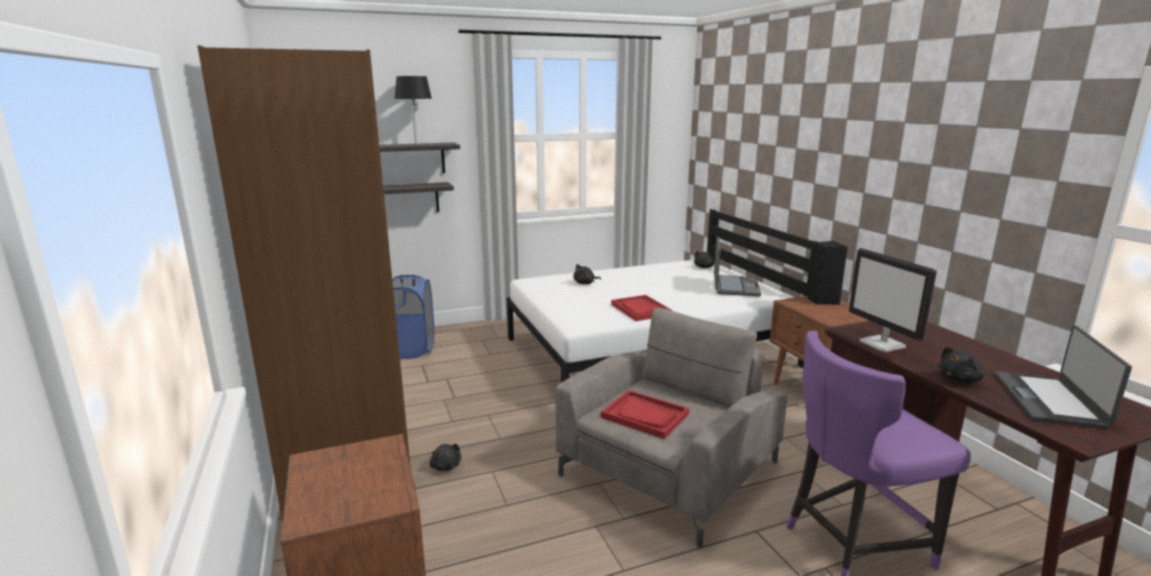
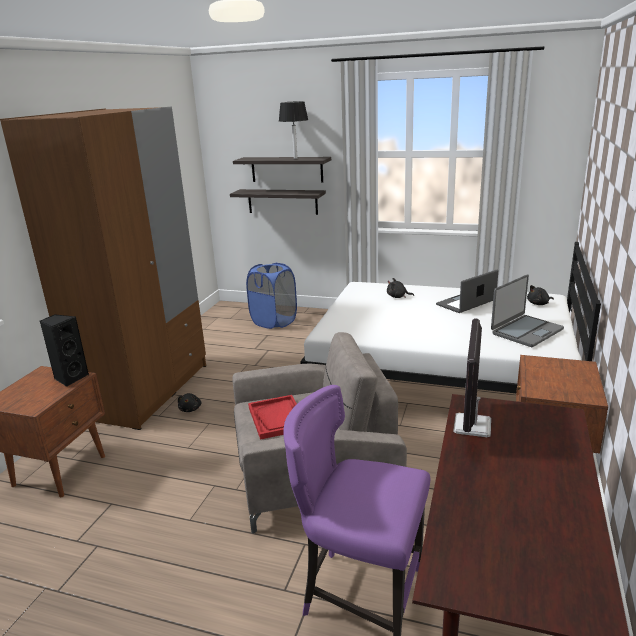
camera: 40 degrees right, 5 degrees up
(640, 309) = (397, 331): red tray -> none
(822, 301) = (573, 369): black speaker -> black speaker (70, 378)
(960, 379) = (466, 485): black plush toy -> none
(1050, 400) = (512, 543): laptop -> laptop (466, 303)

